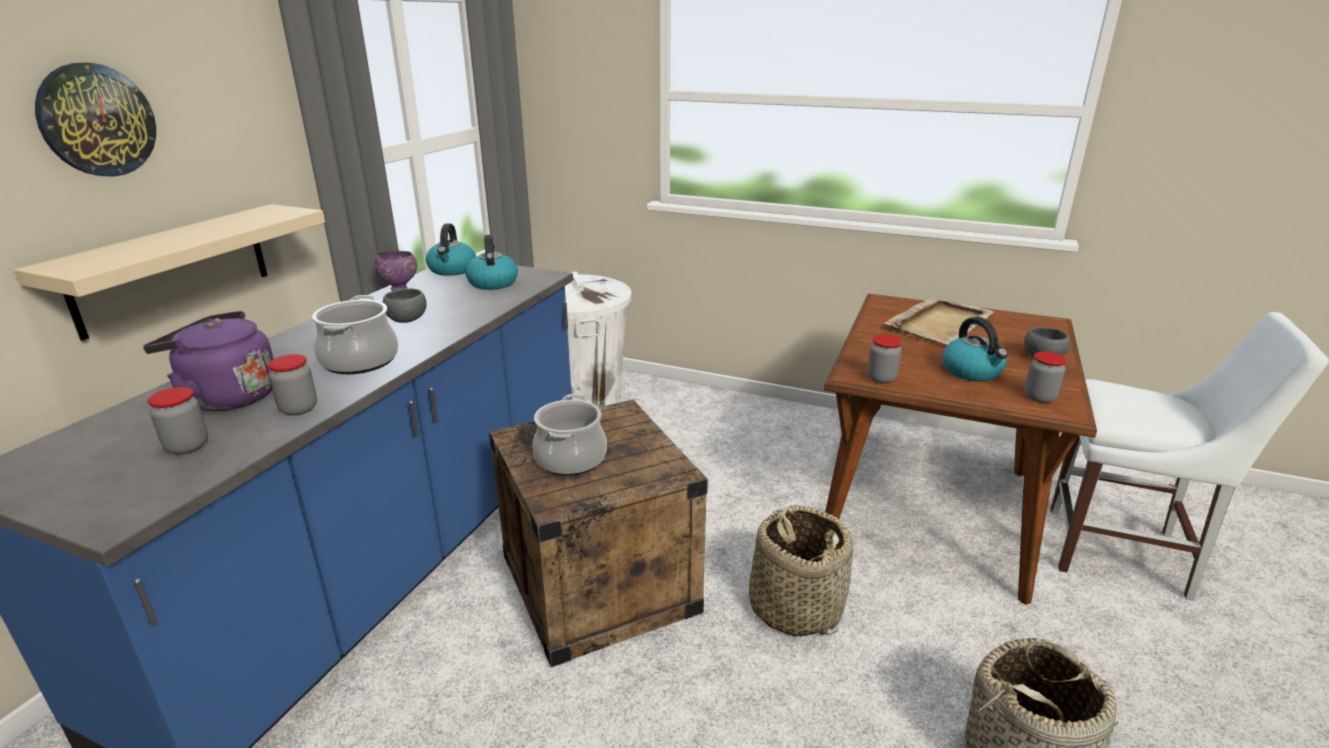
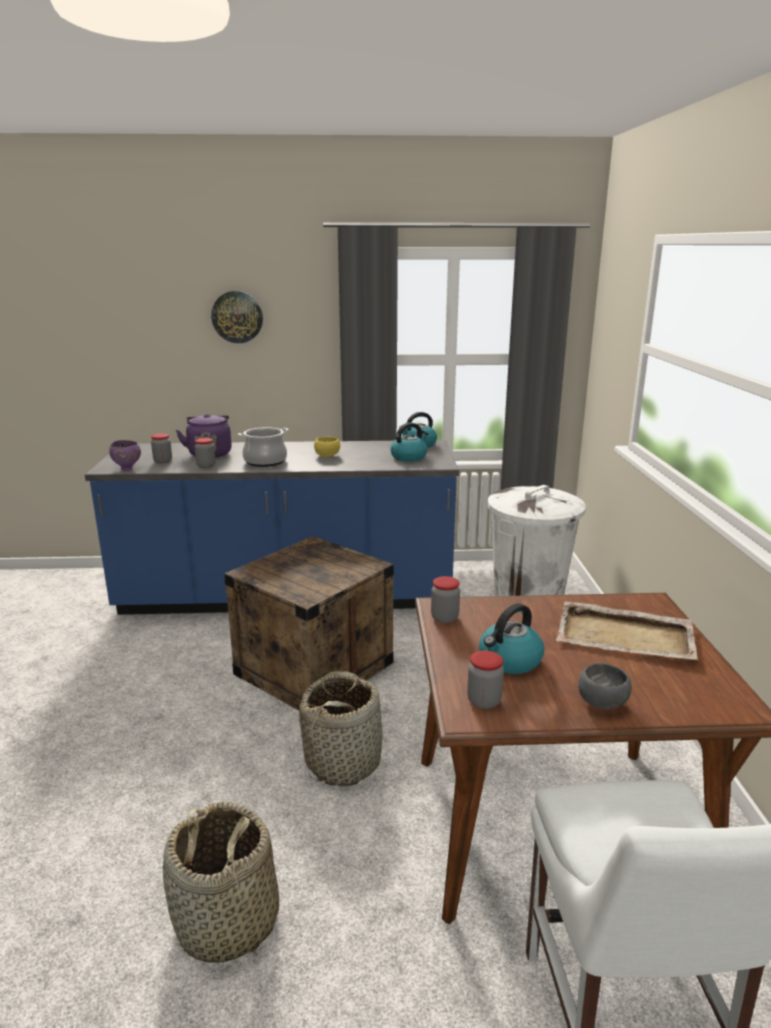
camera: 65 degrees right, 5 degrees down
(172, 268) = (256, 393): beige shelf -> none
(400, 288) = (372, 443): purple bowl -> purple bowl (127, 469)
(407, 319) = (328, 455): grey bowl -> yellow bowl
(570, 459) = (298, 564): cooking pot -> none

